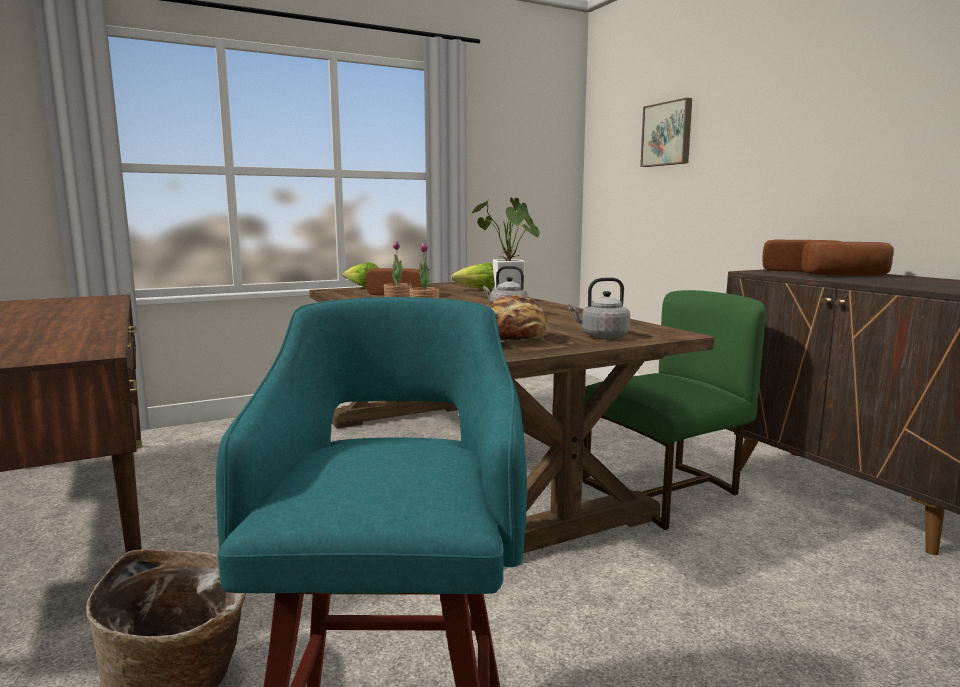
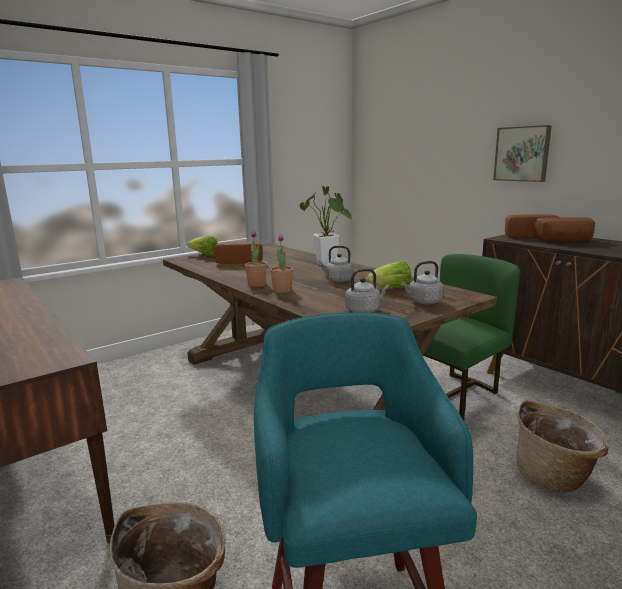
camera: 10 degrees left, 5 degrees up
(477, 290) = (293, 252): lettuce -> lettuce (390, 289)
(512, 339) = (364, 310): bread -> grey kettle
(667, 134) = (421, 128): picture -> picture (522, 154)
(782, 606) = (554, 476): none -> basket

